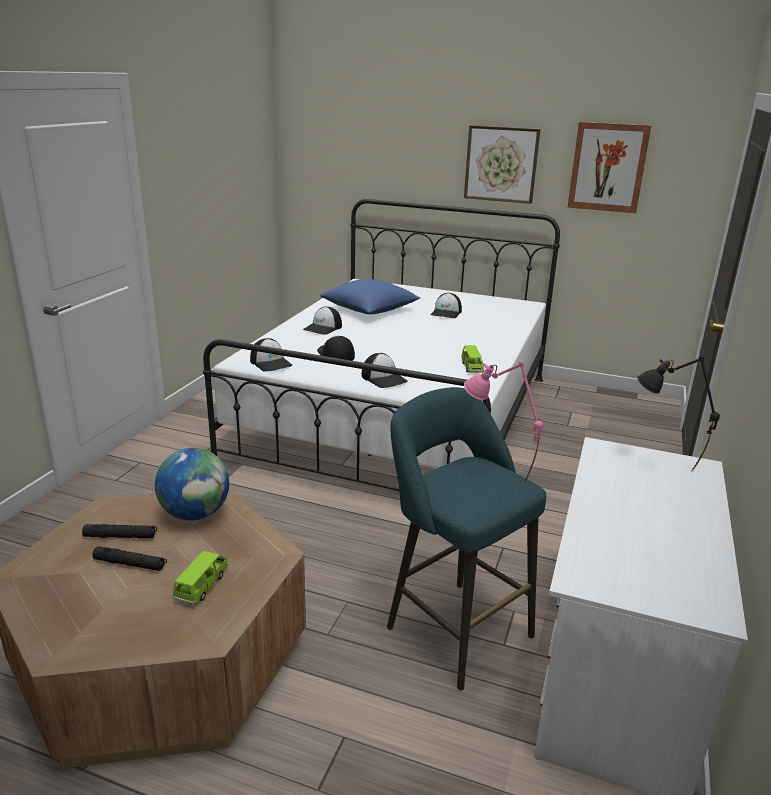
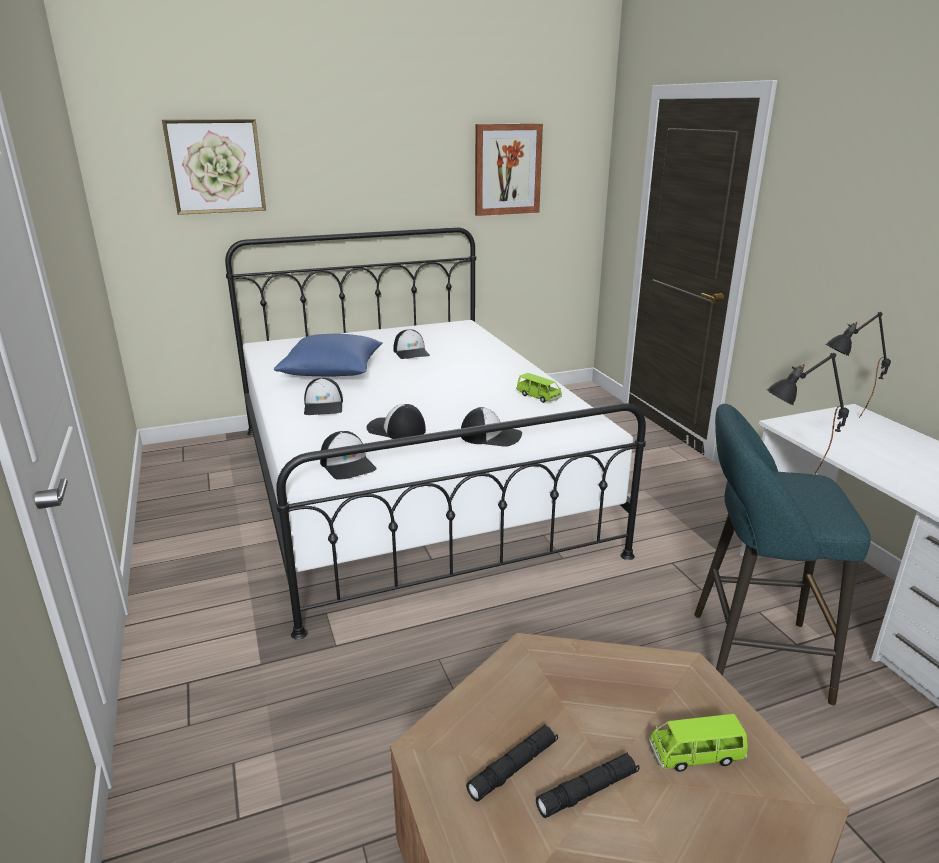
camera: 40 degrees left, 0 degrees up
(195, 514) = (536, 683): globe -> none
(202, 586) = (696, 755): green toy car -> green toy car turned 75 degrees counterclockwise
(271, 363) = (348, 465): cap -> cap turned 45 degrees clockwise
(494, 477) = (792, 482): pink table lamp -> black table lamp
(501, 164) = (401, 177): picture -> picture (216, 166)

